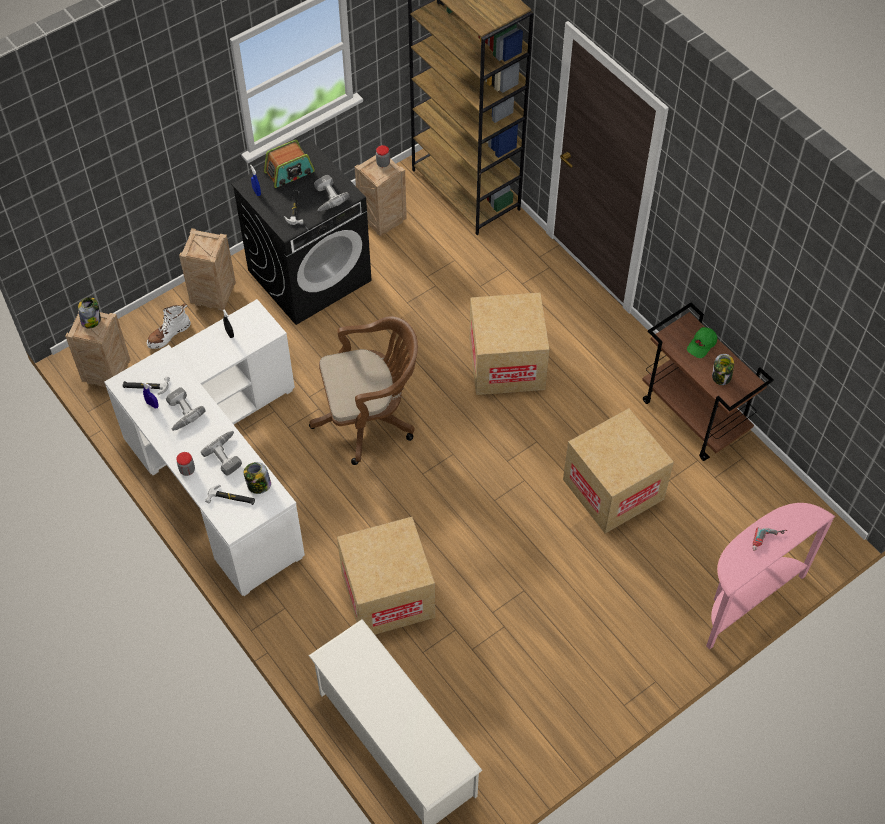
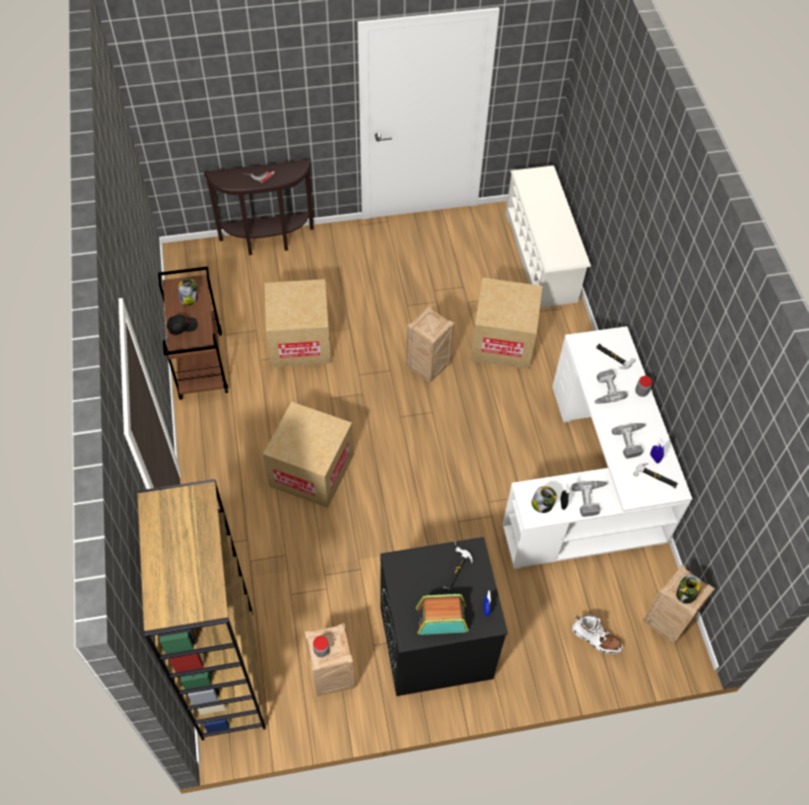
camera: 155 degrees left, 0 degrees up
(169, 334) = (596, 639): white boot -> white boot turned 45 degrees clockwise
(212, 296) = (539, 663): crate -> crate (428, 367)
(258, 485) = (588, 357): jar -> jar (542, 504)
(326, 197) = (419, 570): power drill -> power drill (592, 499)
(369, 418) = (450, 474): brown office chair -> none
(702, 345) = (182, 326): green cap -> black cap
(745, 600) = (268, 242): pink console table -> brown console table

